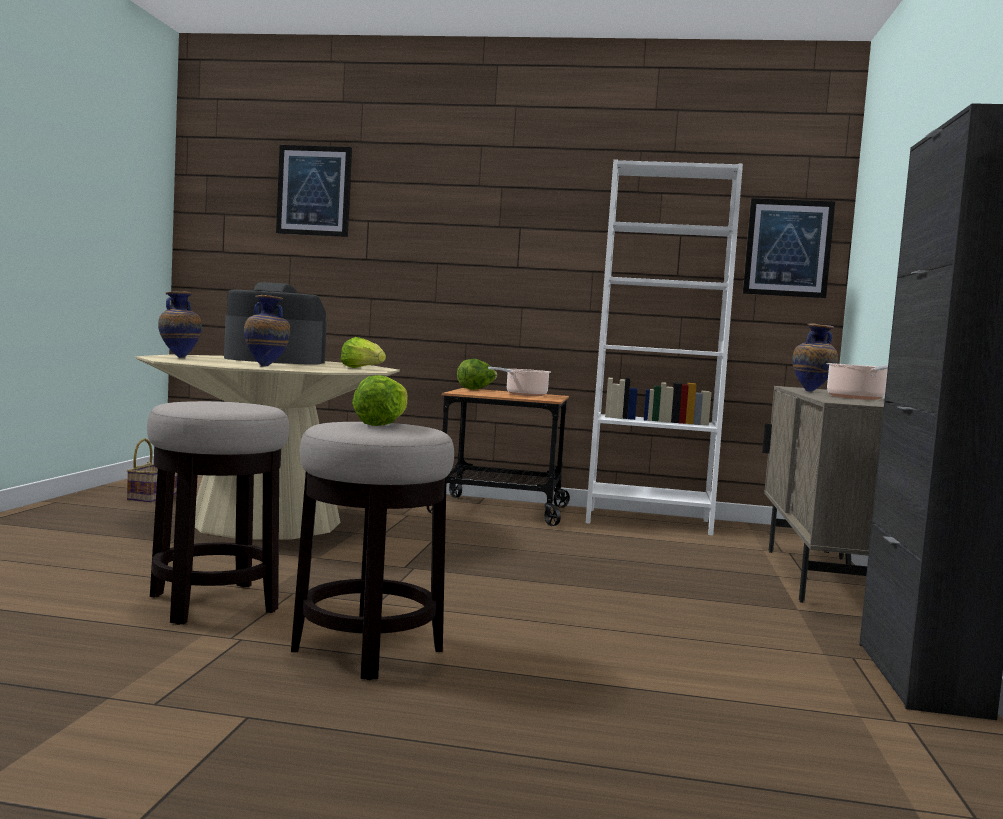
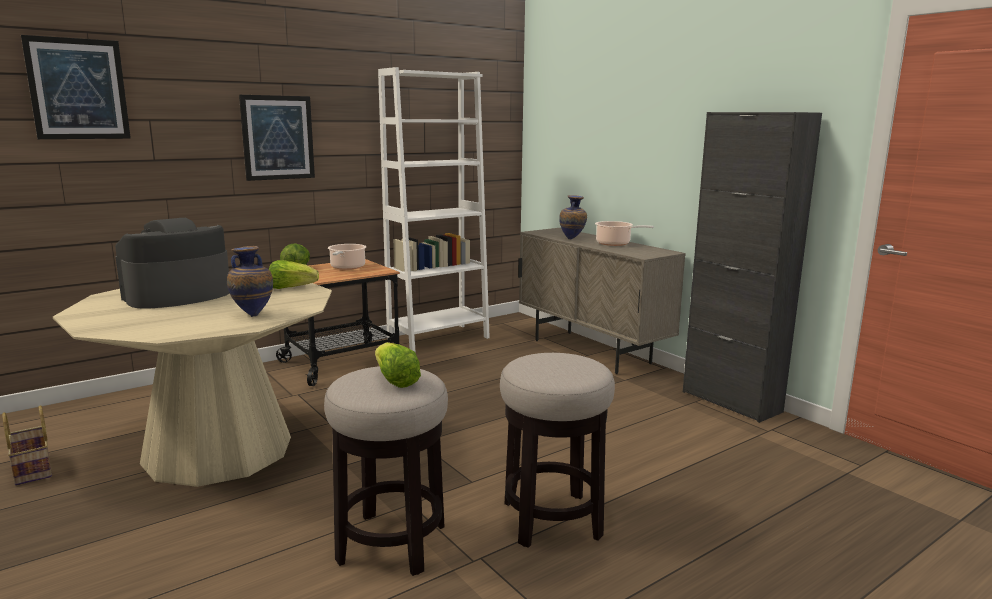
camera: 45 degrees left, 10 degrees up
(179, 357) = (112, 323): vase -> none
(382, 424) = (557, 364): lettuce -> lettuce (395, 380)
(788, 248) = (490, 128): picture -> picture (277, 137)

